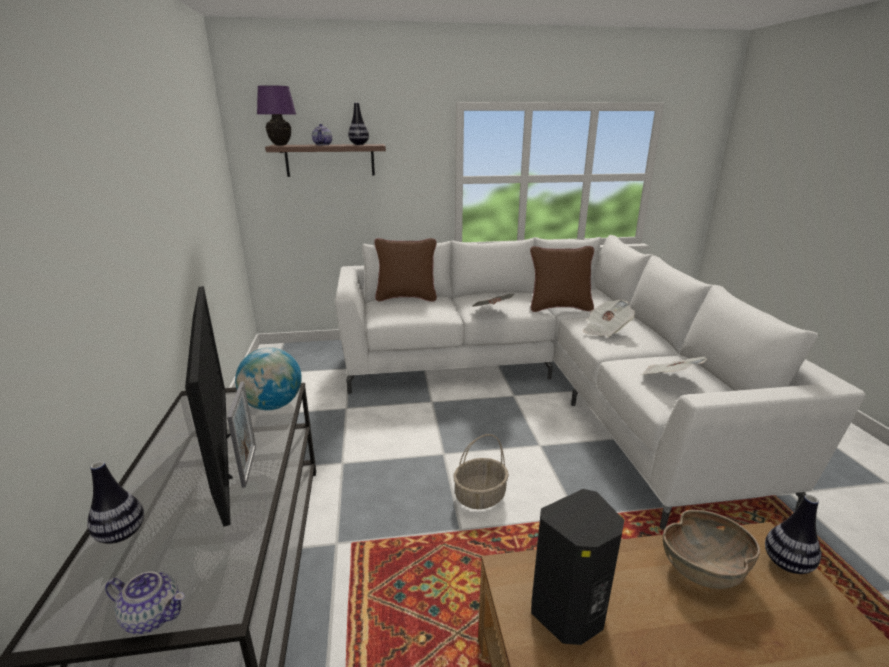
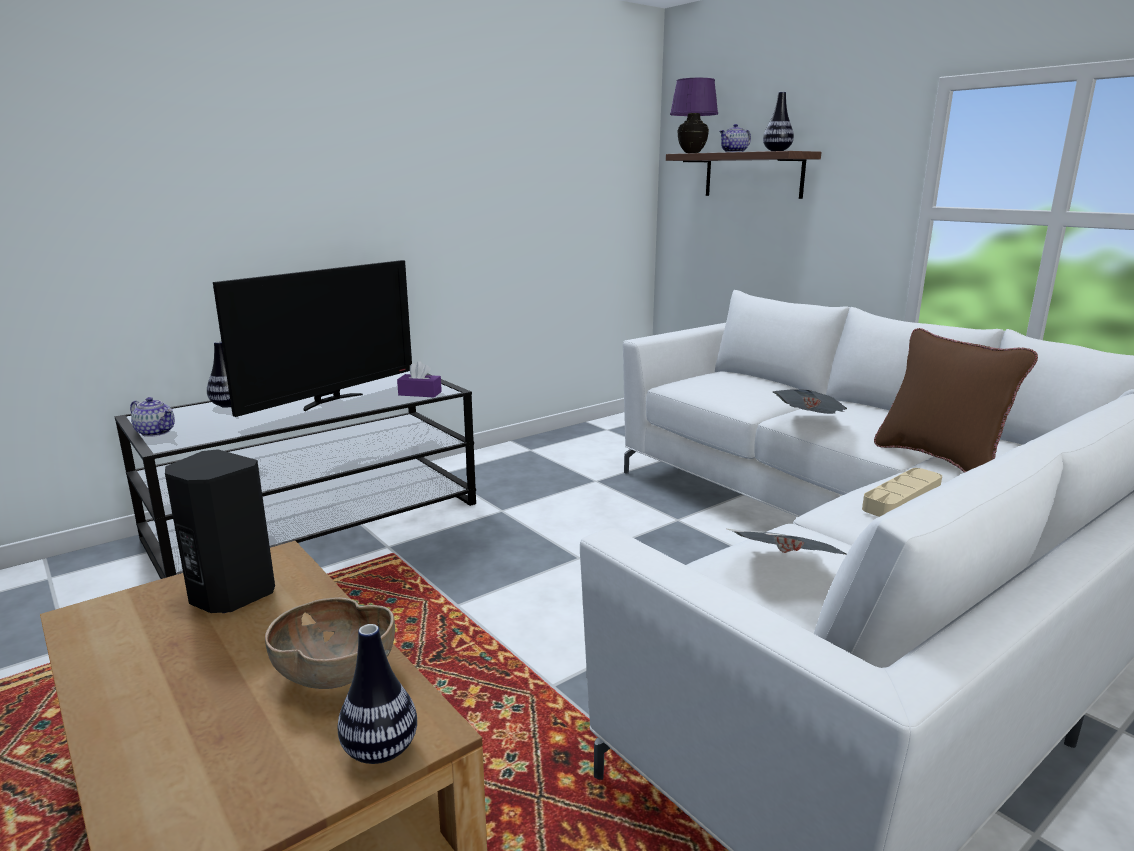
camera: 60 degrees right, 5 degrees down
(154, 615) = (156, 432): teapot -> teapot turned 45 degrees counterclockwise
(249, 465) = (324, 410): picture frame -> none
(273, 405) = (420, 393): globe -> purple tissue box
(406, 298) = (753, 378): brown pillow -> none
(480, 496) = (523, 602): basket -> none
(605, 330) = (902, 498): newspaper -> beige tray

